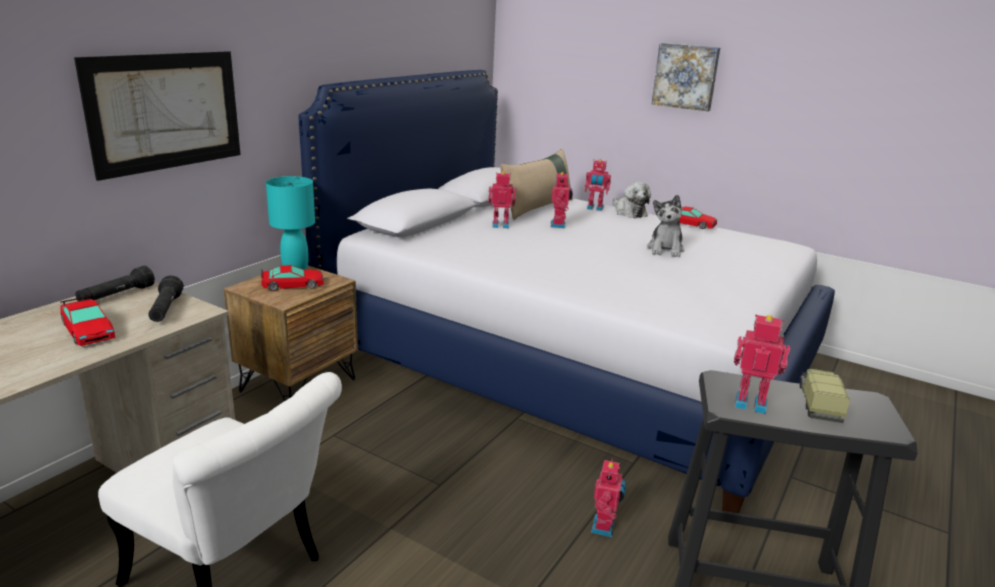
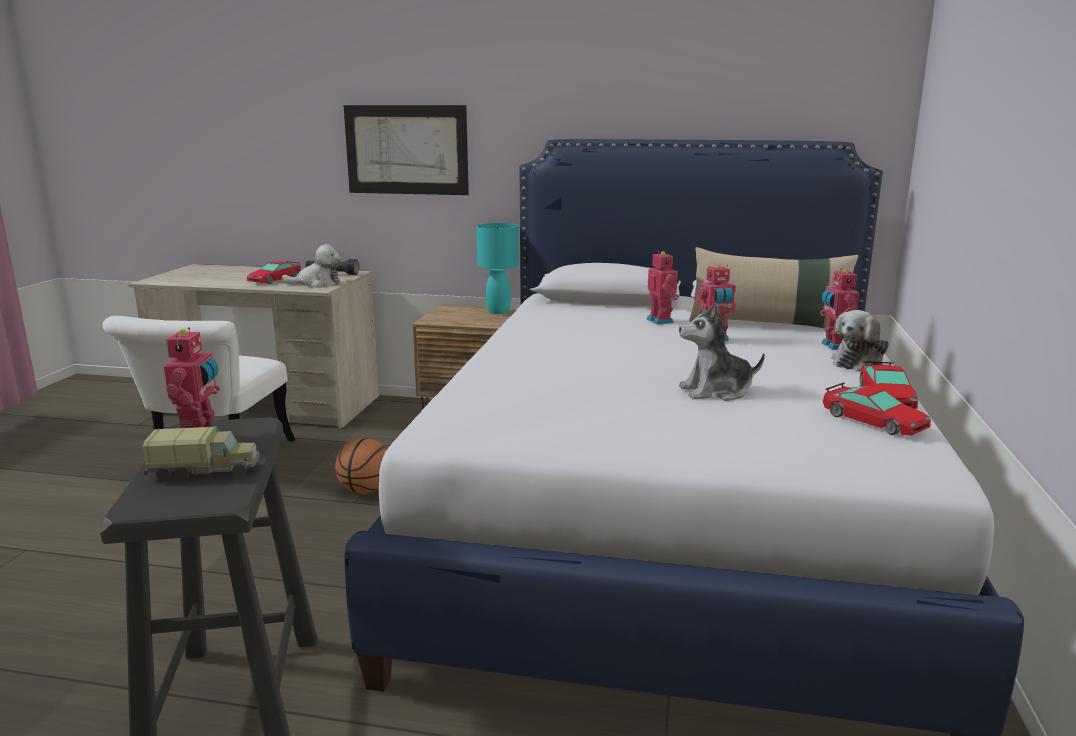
camera: 70 degrees right, 5 degrees down
(166, 310) = (317, 283): black flashlight -> plush toy
(293, 285) = (464, 316): toy car -> toy car (873, 421)
(420, 474) = (365, 491): none -> basketball
(604, 527) = (320, 596): toy robot -> none
(686, 76) = (1016, 140): picture -> none

